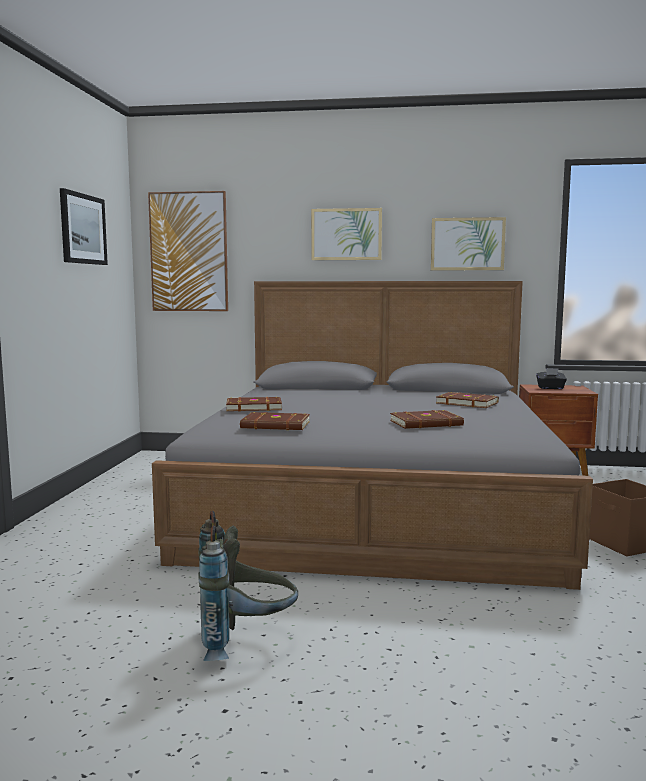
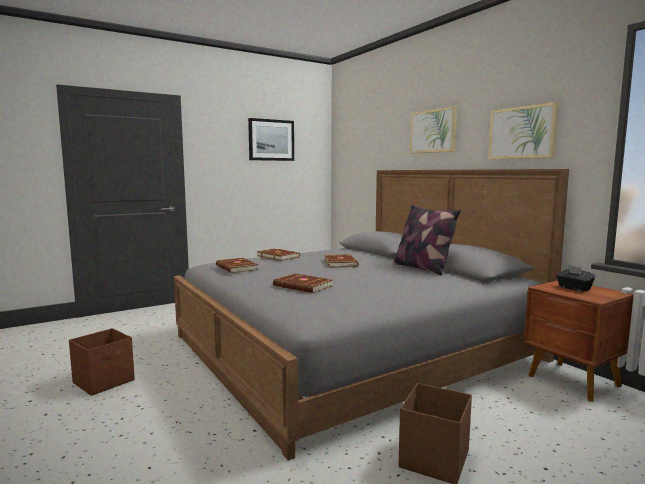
camera: 50 degrees right, 0 degrees up
(189, 252) = (353, 150): picture -> none
(246, 642) = (105, 381): grey backpack -> brown storage box
(426, 392) = (422, 268): none -> pillow
(467, 403) = (406, 281): brown book -> brown book (341, 263)

